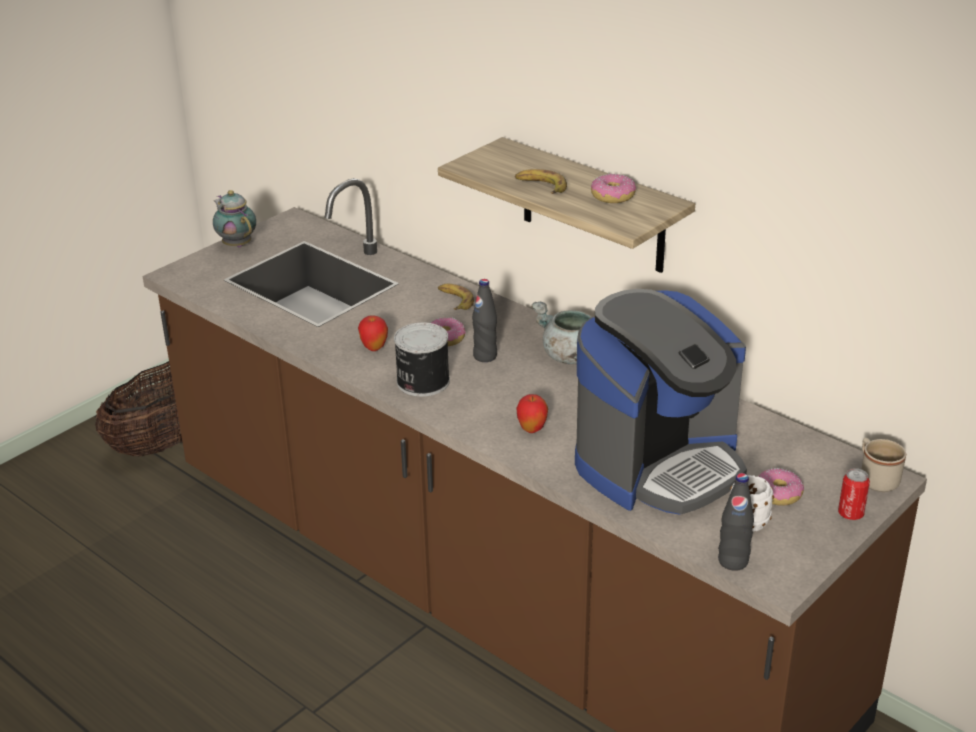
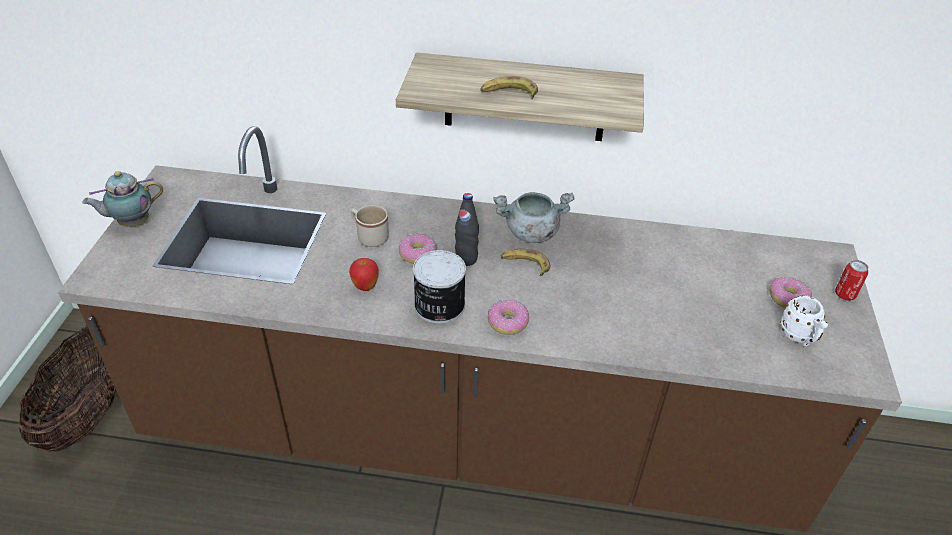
camera: 35 degrees left, 10 degrees up
(236, 244) = (132, 222): teapot -> teapot turned 45 degrees counterclockwise
(454, 300) = (389, 213): banana -> banana (525, 264)
(532, 429) = (570, 316): apple -> none
(612, 196) = (577, 86): donut -> donut (508, 322)
(659, 464) = (689, 308): coffee machine -> none
(733, 561) = (823, 374): black bottle -> none
(876, 478) = (827, 257): beige mug -> beige mug (369, 237)

